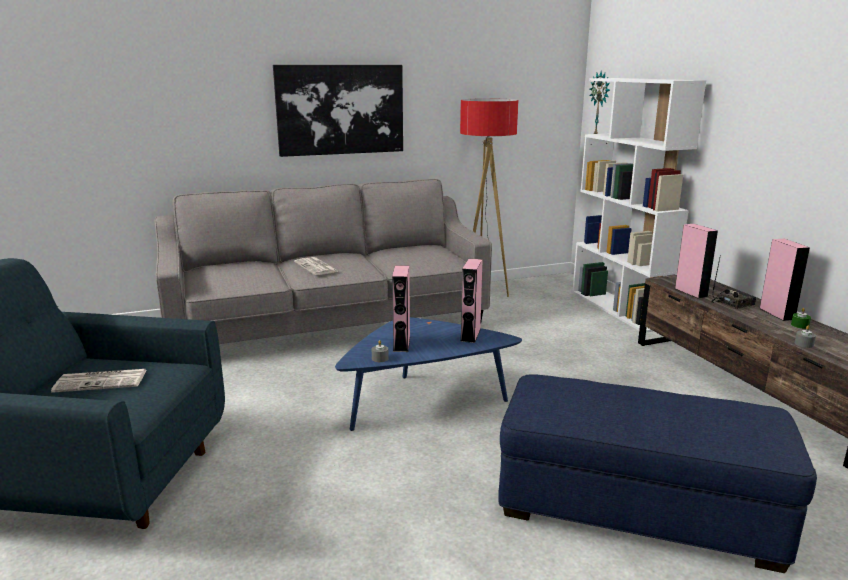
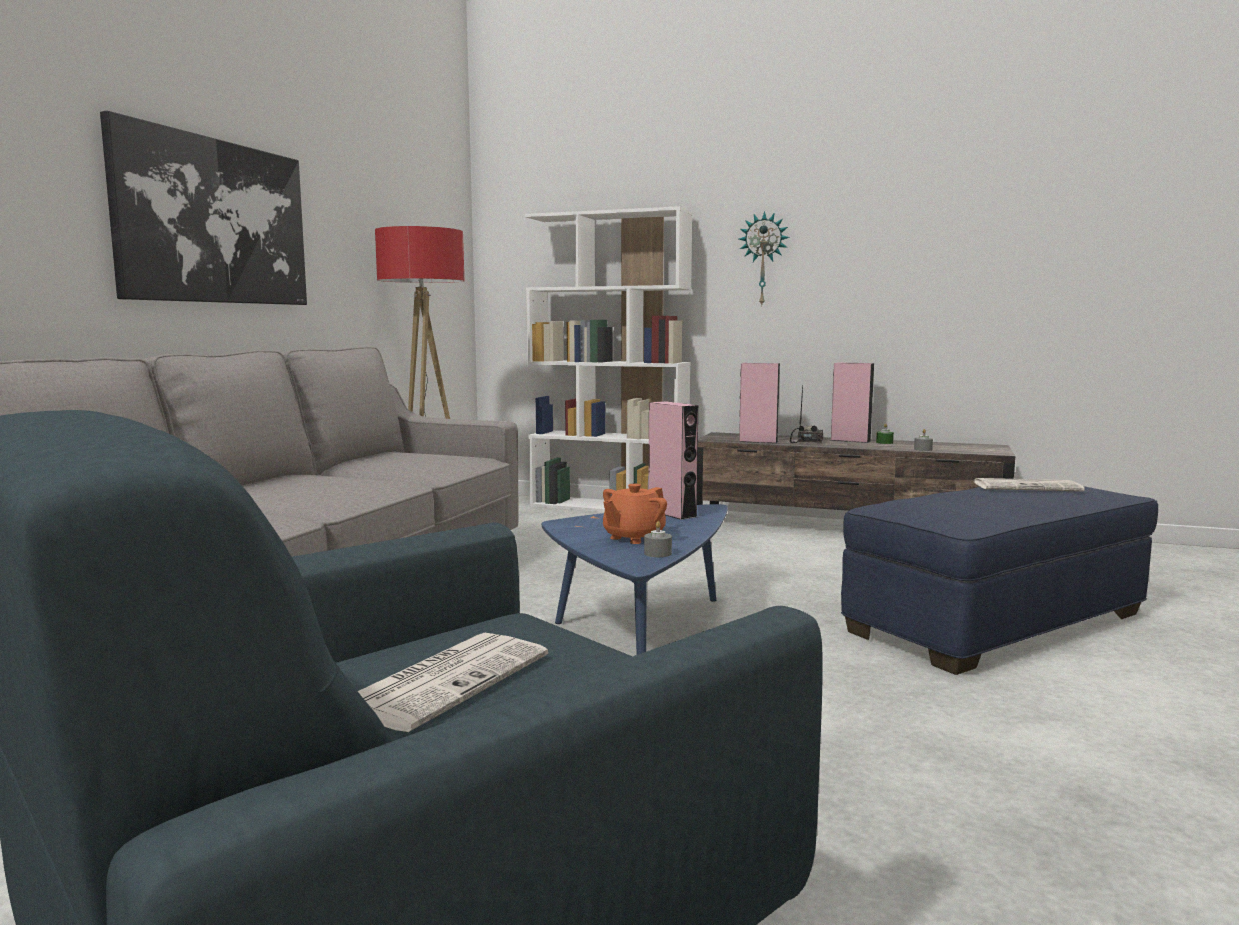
camera: 50 degrees left, 10 degrees down
(317, 267) = (304, 491): newspaper -> newspaper (1027, 487)
(401, 344) = (633, 538): pink speaker -> orange teapot
(600, 104) = (511, 255): wall clock -> wall clock (763, 259)

